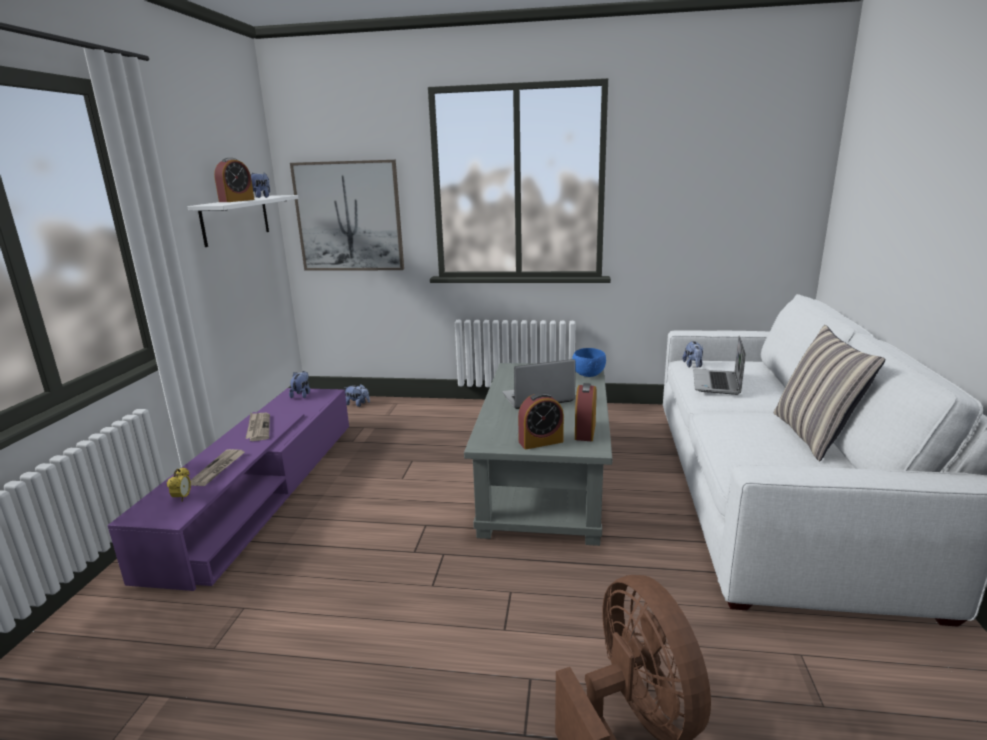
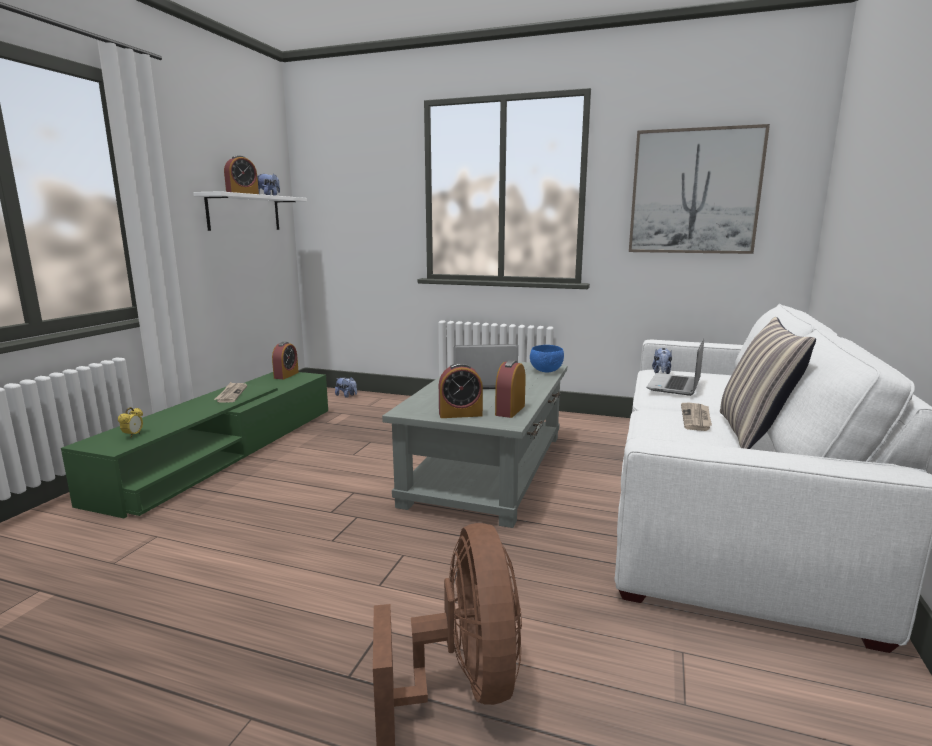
camera: 10 degrees right, 5 degrees down
(218, 469) = (177, 418): newspaper -> newspaper (696, 418)
(261, 490) = (226, 451): purple tv stand -> green tv stand
(302, 395) = (286, 375): plush toy -> alarm clock
(349, 216) = (351, 220): picture -> picture (694, 192)

